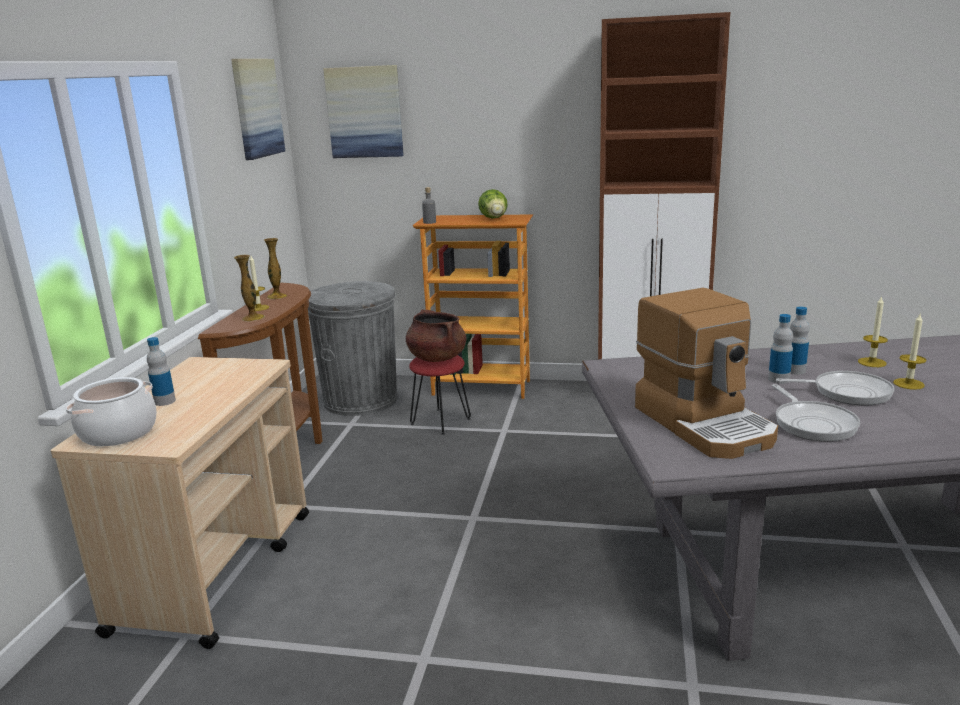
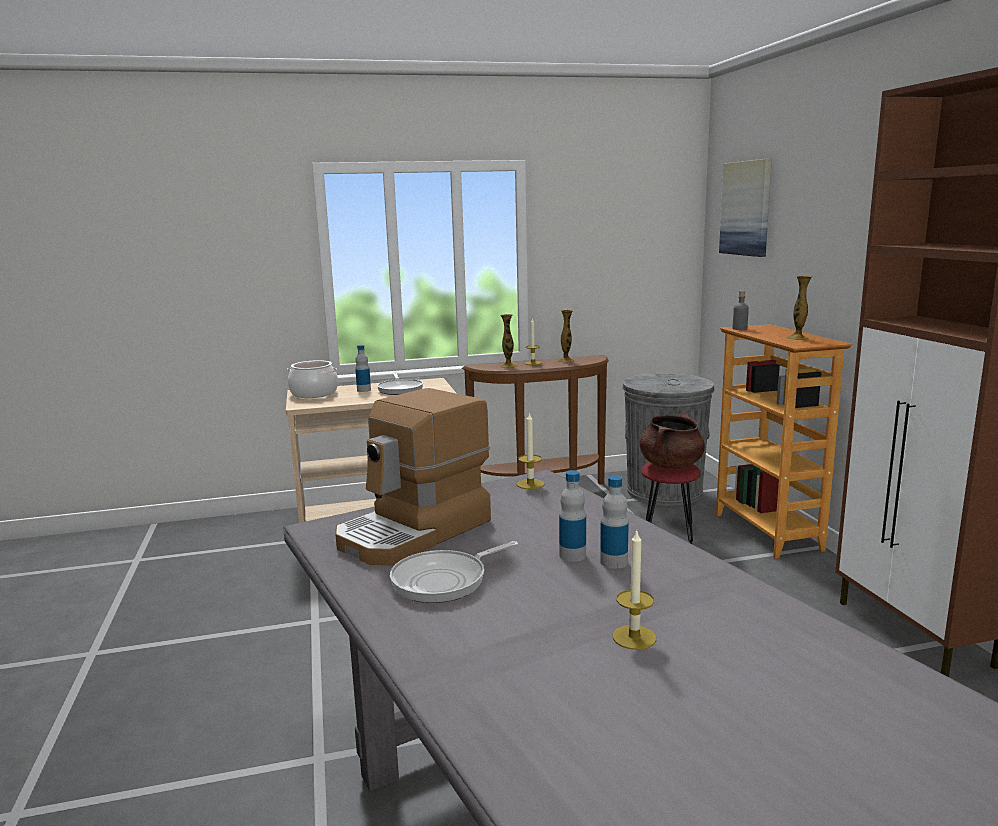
camera: 65 degrees right, 5 degrees down
(257, 108) = (644, 200): picture -> none
(494, 219) = (797, 338): lettuce -> vase
(847, 392) = (561, 596): frying pan -> frying pan (400, 389)
(872, 362) = (703, 609): candle -> candle (530, 484)

